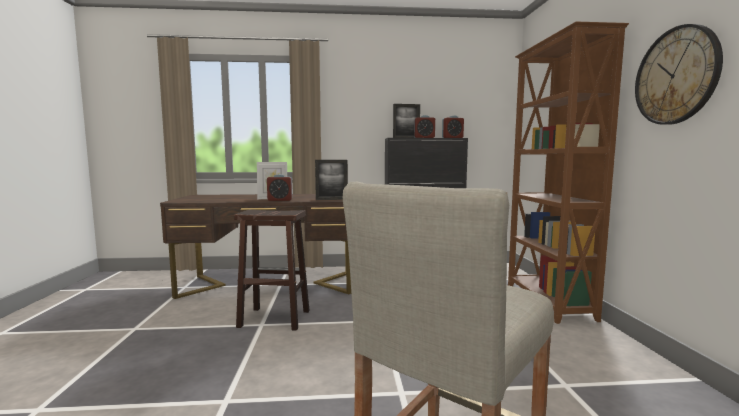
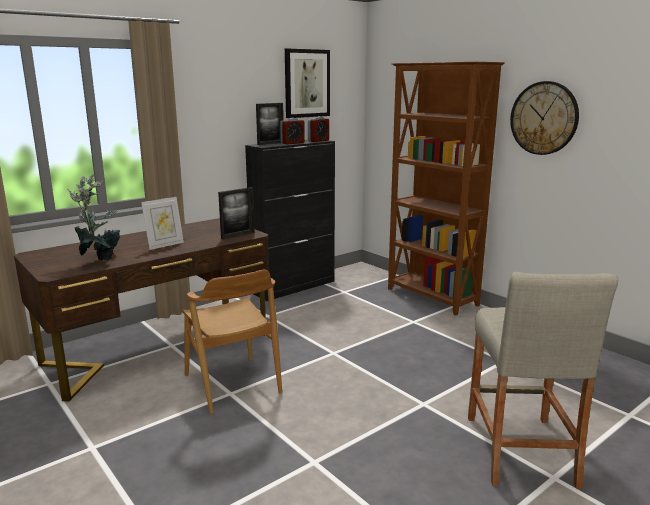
camera: 35 degrees left, 10 degrees up
(218, 199) = (99, 259): none -> potted plant
(273, 319) = (232, 384): brown stool -> brown chair
(280, 200) = (183, 246): alarm clock -> none
(451, 90) = (307, 83): none -> picture

